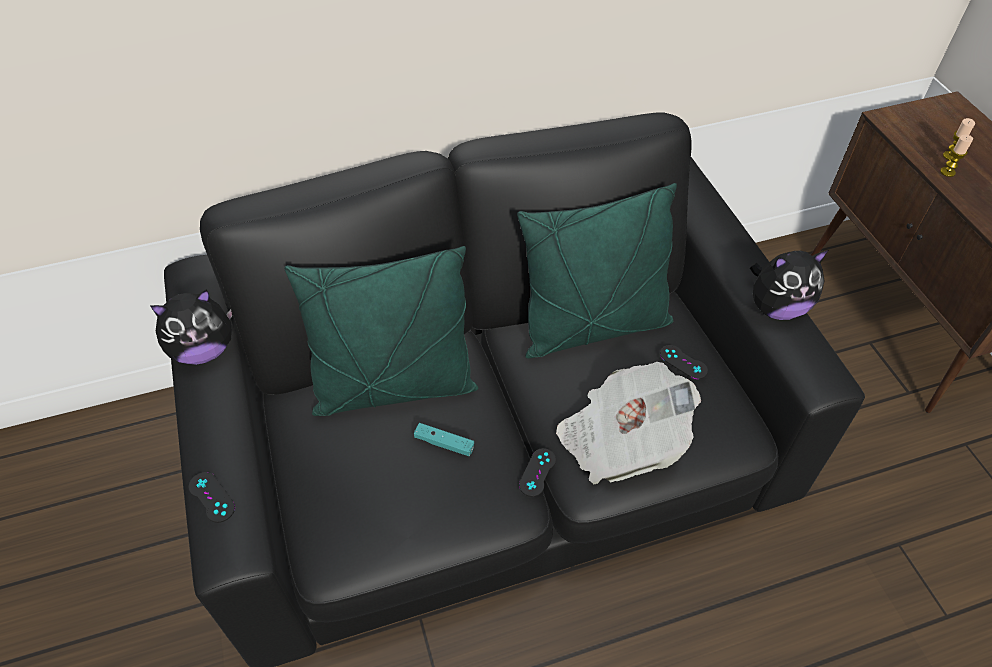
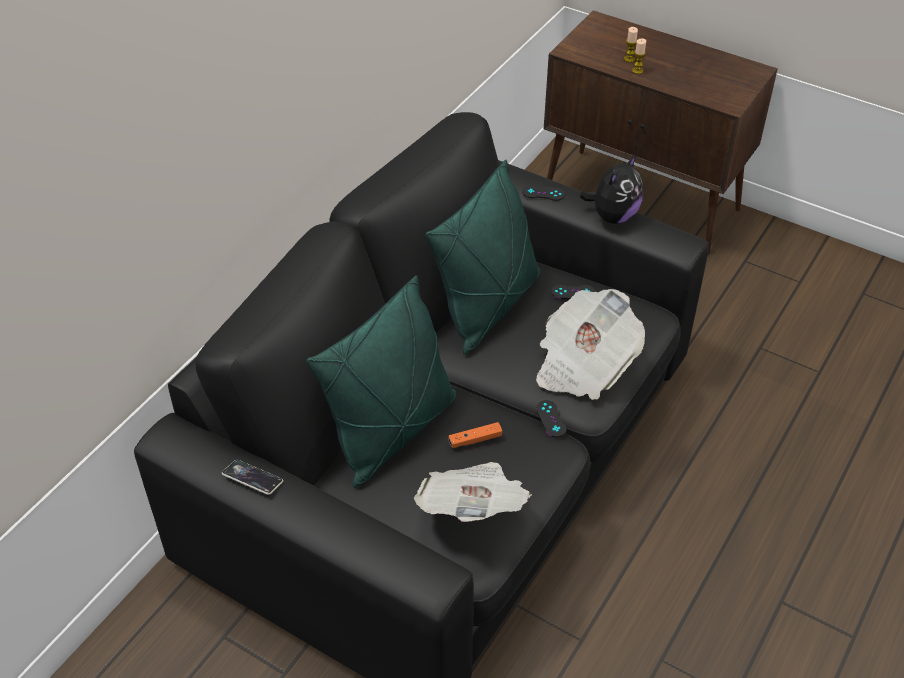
camera: 40 degrees left, 5 degrees down
(204, 350) = (253, 479): plush toy -> phone
(211, 497) = (382, 559): black game controller -> black game controller (543, 193)
(373, 507) = (473, 509): none -> newspaper
(444, 443) = (475, 440): turquoise game controller -> orange game controller

